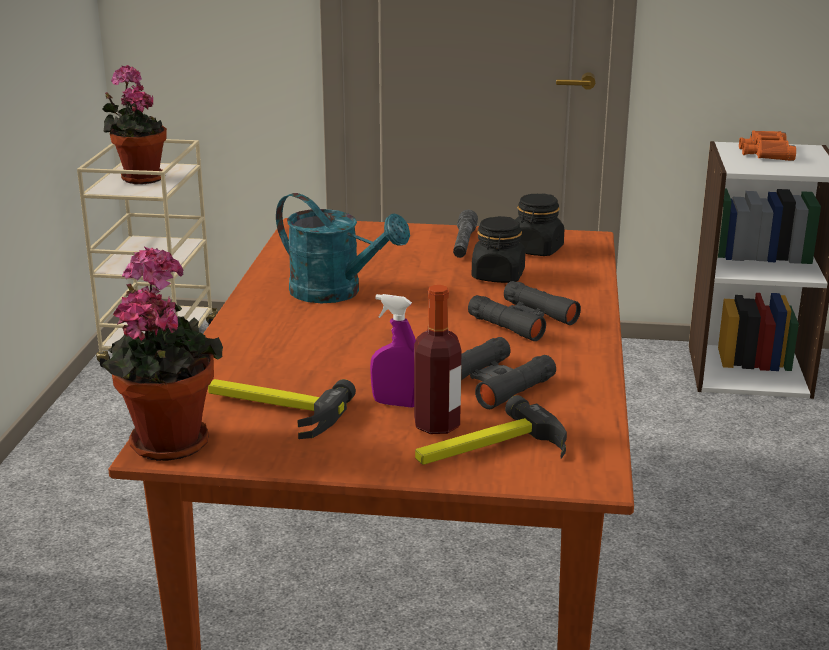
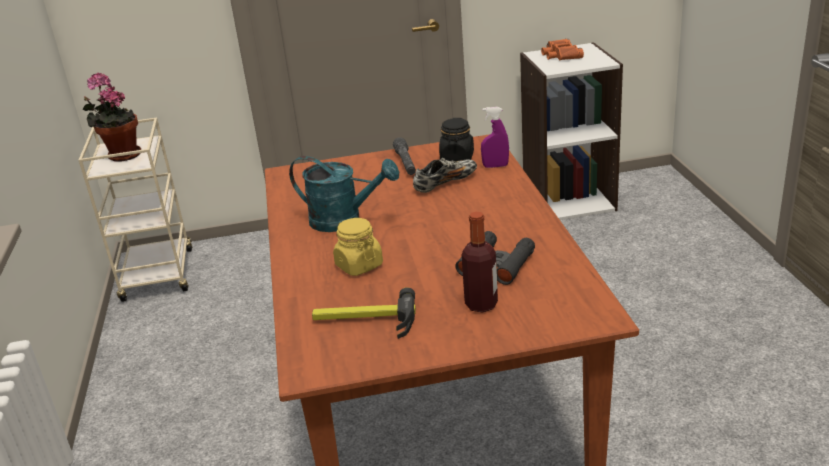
camera: 15 degrees left, 5 degrees up
(168, 439) = (307, 362): potted plant -> none
(315, 346) = (359, 265): none -> yellow jar
(395, 403) = (443, 295): purple spray bottle -> purple spray bottle (495, 166)
(489, 451) = (527, 315): hammer -> none
(498, 276) = (445, 183): black jar -> shoe
(523, 320) = (484, 213): black binoculars -> none

